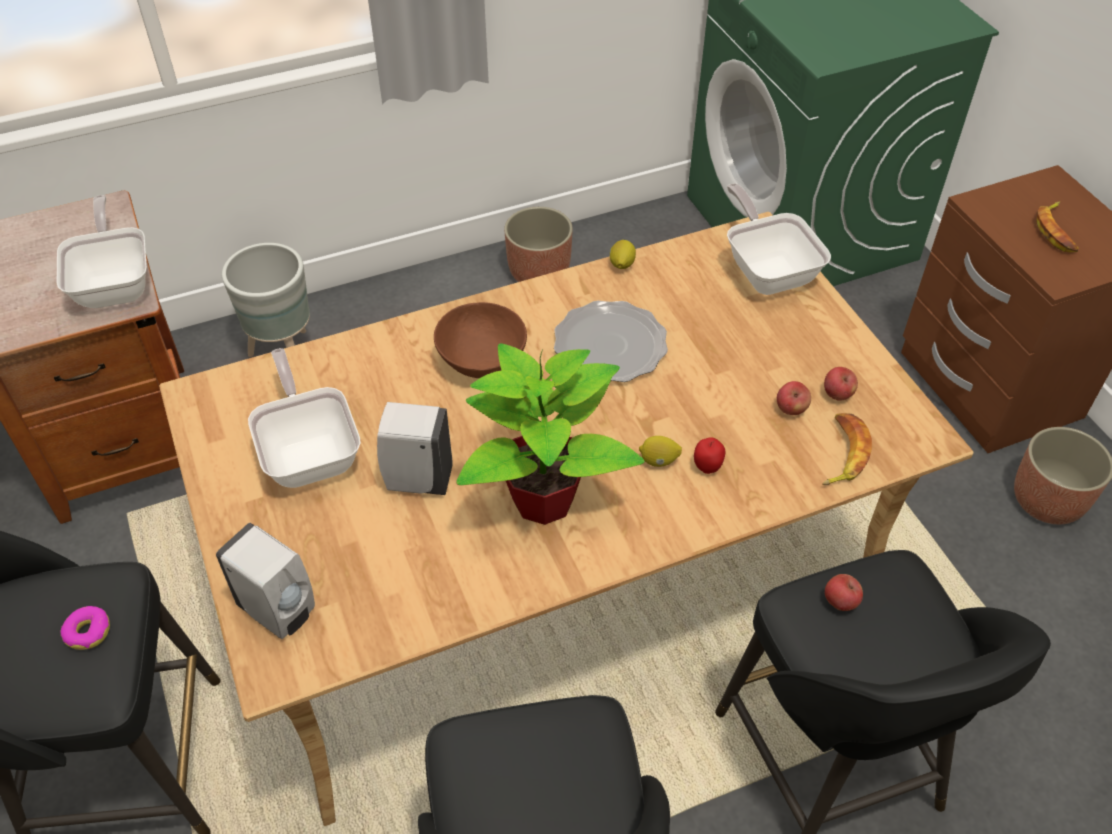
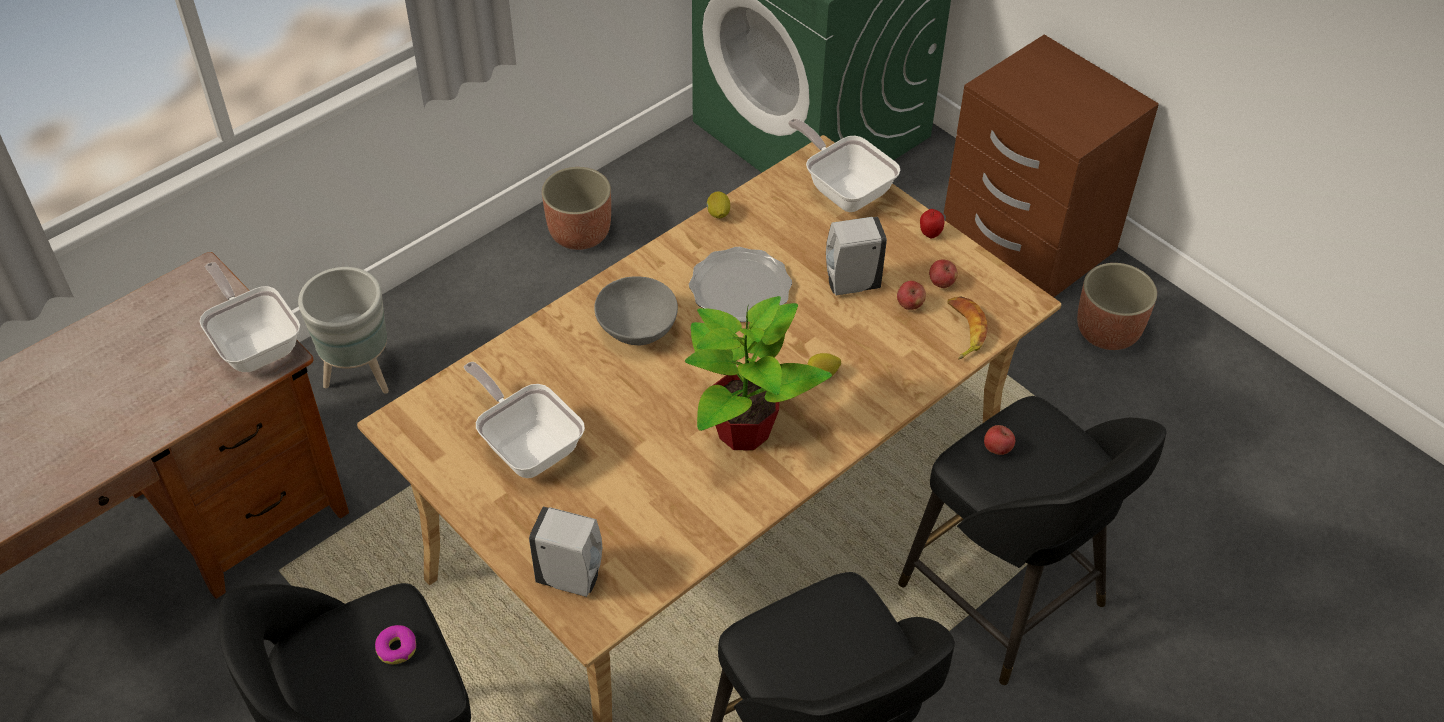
camera: 20 degrees left, 0 degrees up
(416, 480) = (631, 443): white soap dispenser -> white soap dispenser (849, 284)
(482, 361) = (637, 329): brown bowl -> grey bowl
(707, 467) = (862, 369): apple -> apple (930, 234)
(1056, 231) = (1061, 97): banana -> none

